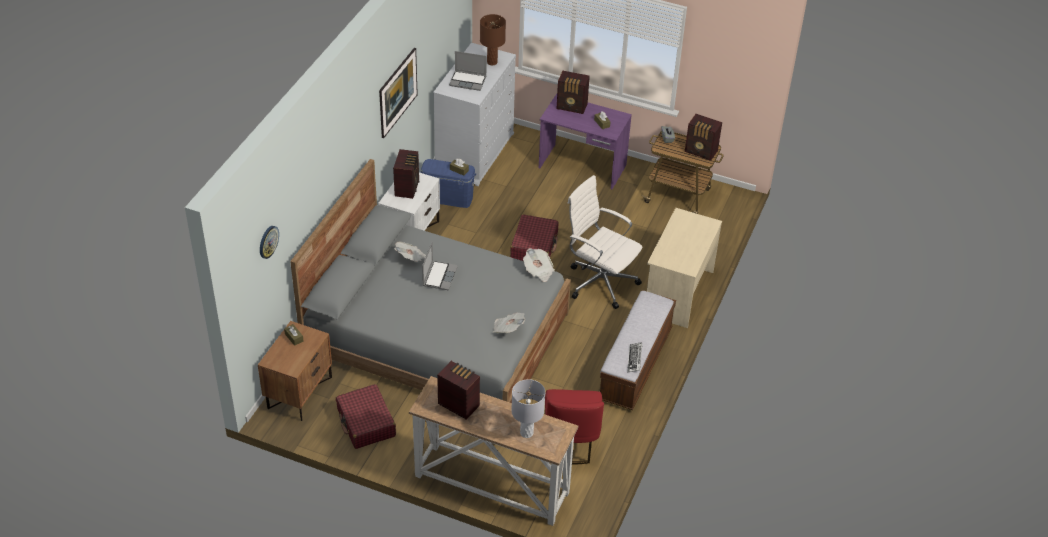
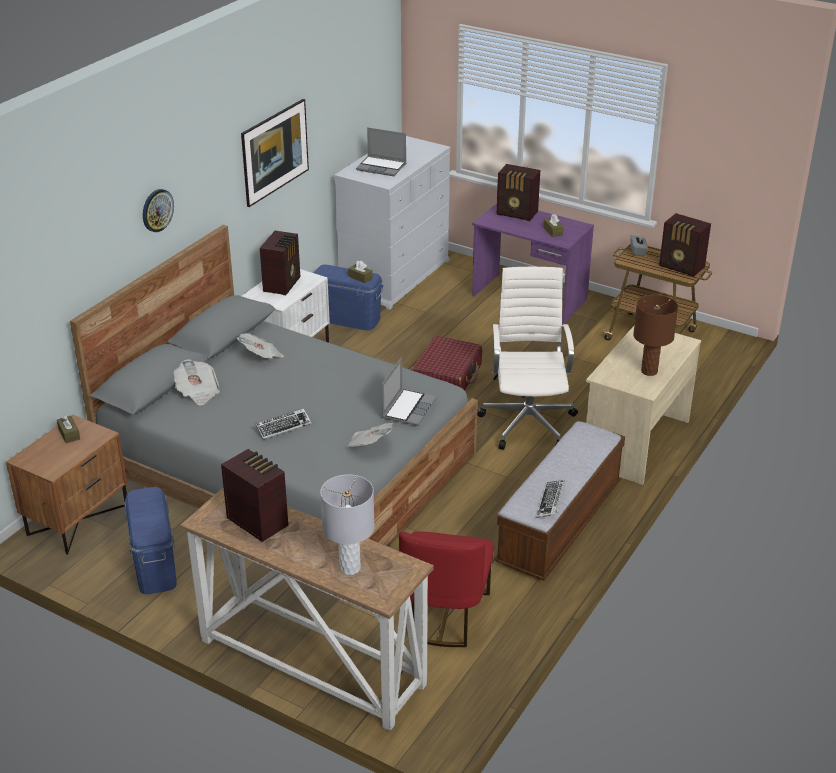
camera: 10 degrees right, 10 degrees down
(268, 241) = (27, 277): wall clock -> wall clock (157, 210)
(366, 423) = (155, 565): red suitcase -> blue storage box
(439, 276) = (293, 378): laptop -> laptop (408, 408)
(444, 319) = (283, 426): none -> keyboard
(492, 62) = (417, 152): brown table lamp -> brown table lamp (649, 371)
(538, 271) = (432, 382): newspaper -> newspaper (197, 392)
(600, 281) = (528, 421): white office chair -> white office chair turned 45 degrees clockwise

